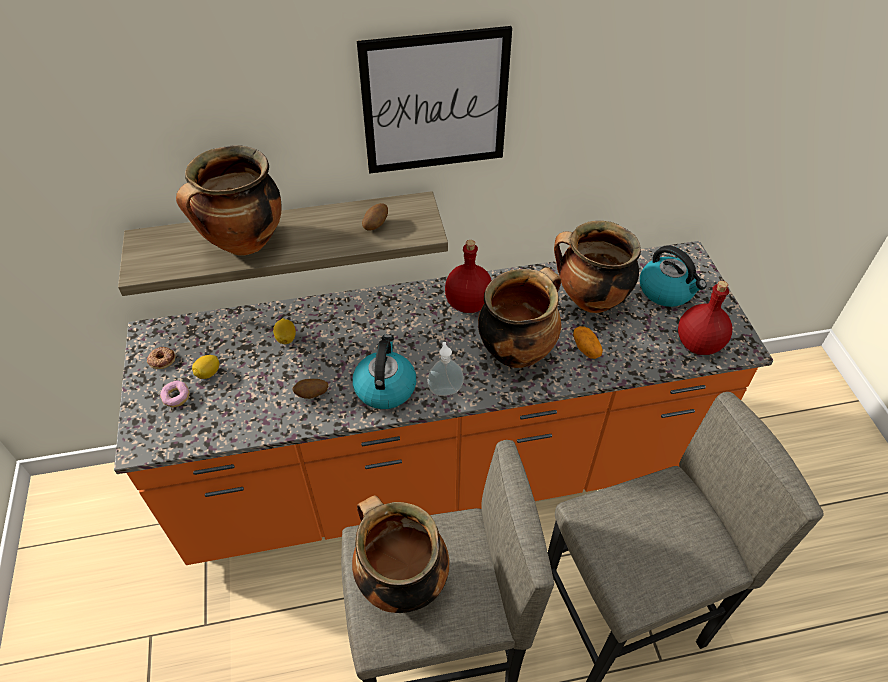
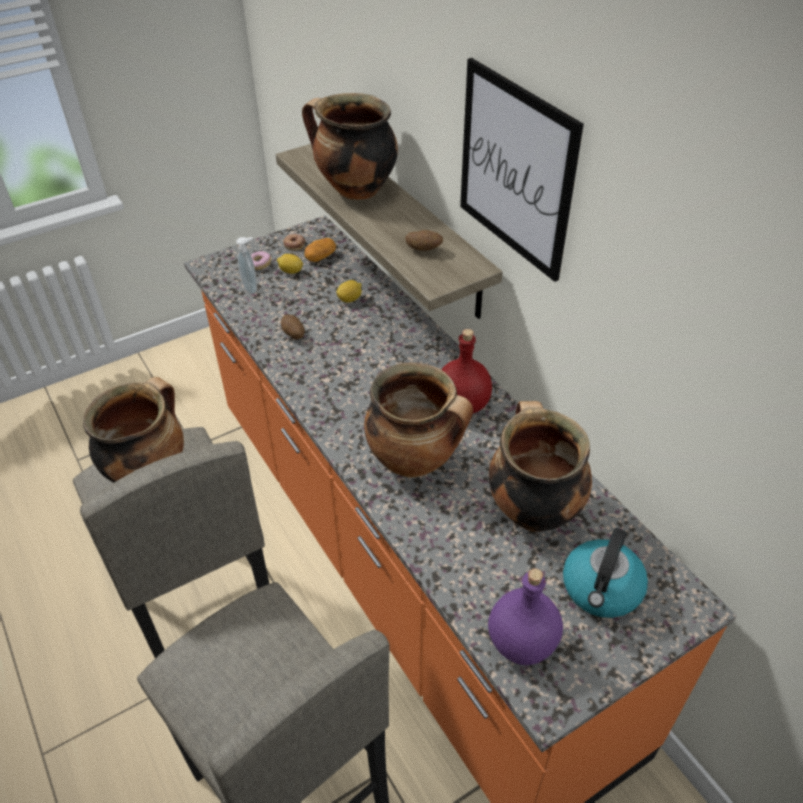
camera: 70 degrees right, 5 degrees down
(385, 387) = (322, 377): kettle -> none
(445, 390) = (336, 419): soap dispenser -> soap dispenser (251, 288)
(586, 348) = (451, 522): potato -> potato (320, 257)
(698, 343) = (523, 642): red bottle -> purple bottle

